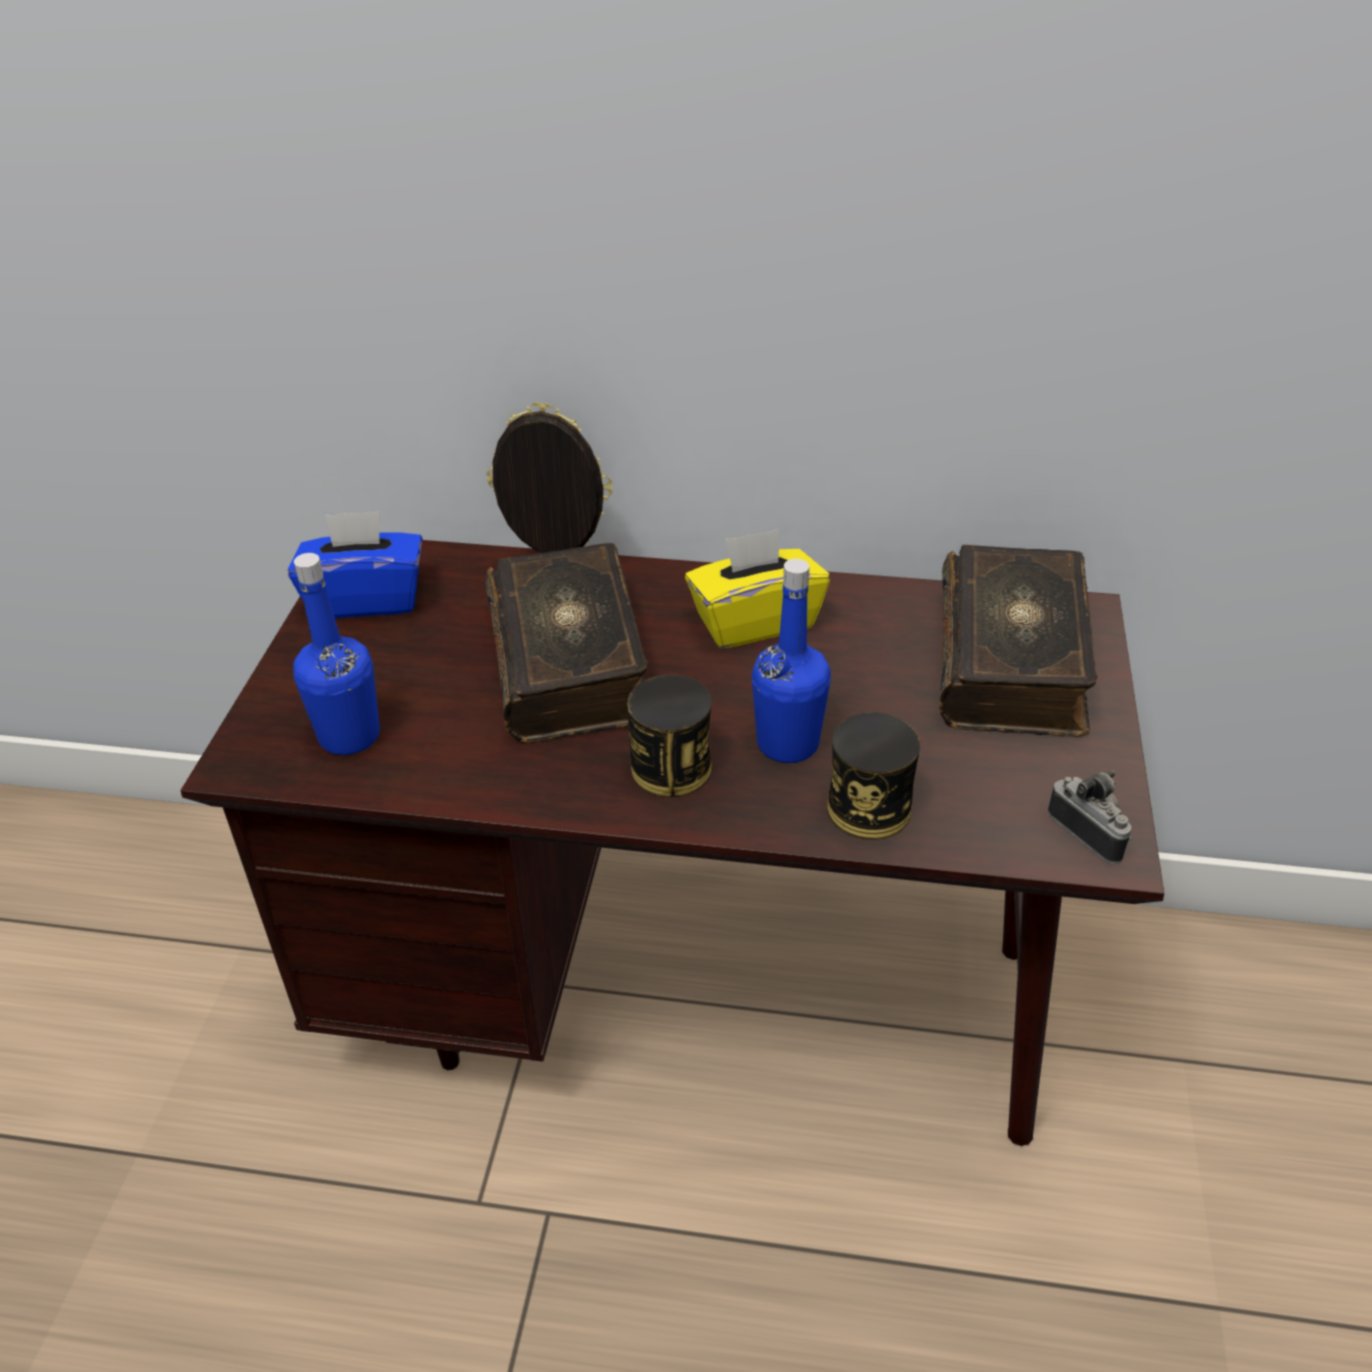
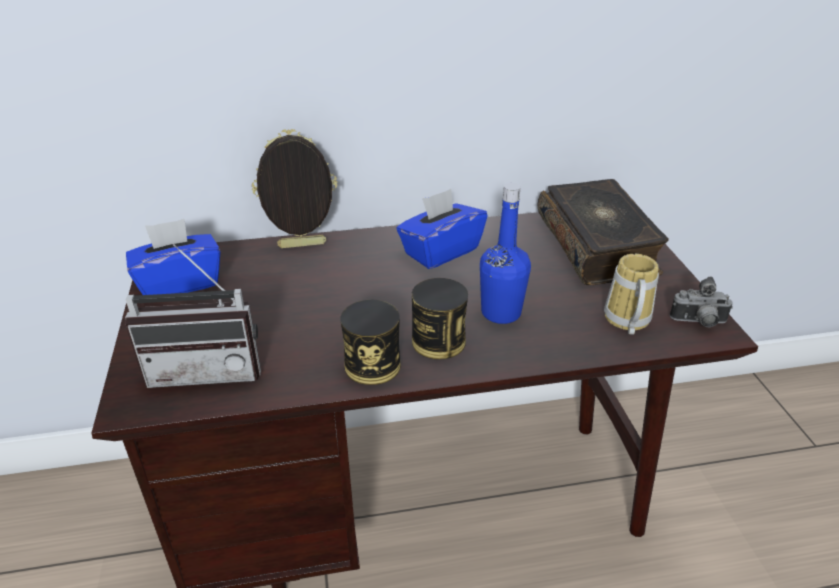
camera: 20 degrees left, 5 degrees down
(349, 736) = (208, 368): blue bottle -> radio
(571, 663) = (340, 294): book -> none
(754, 621) = (440, 251): yellow tissue box -> blue tissue box
(869, 808) = (570, 338): can -> can (372, 365)
(970, 802) = (624, 322): none -> mug
(1091, 832) = (698, 323): camera -> camera turned 150 degrees clockwise

